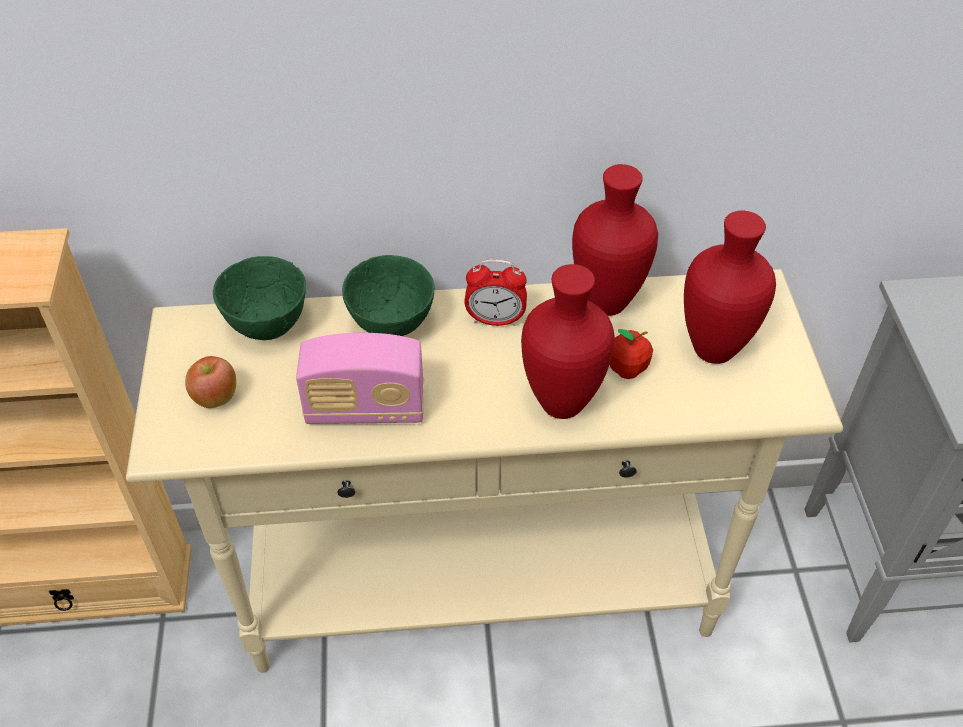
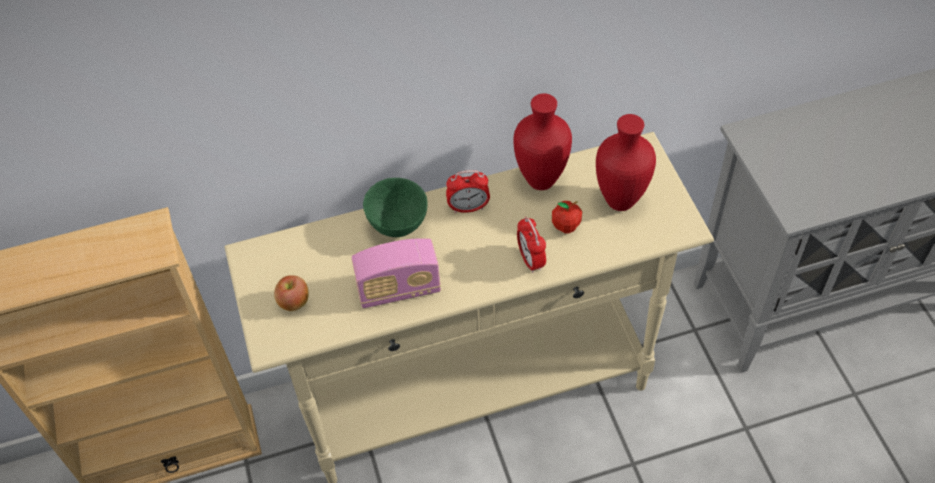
camera: 10 degrees left, 5 degrees up
(266, 326) = (311, 244): green bowl -> none
(564, 405) = (531, 260): red vase -> alarm clock

